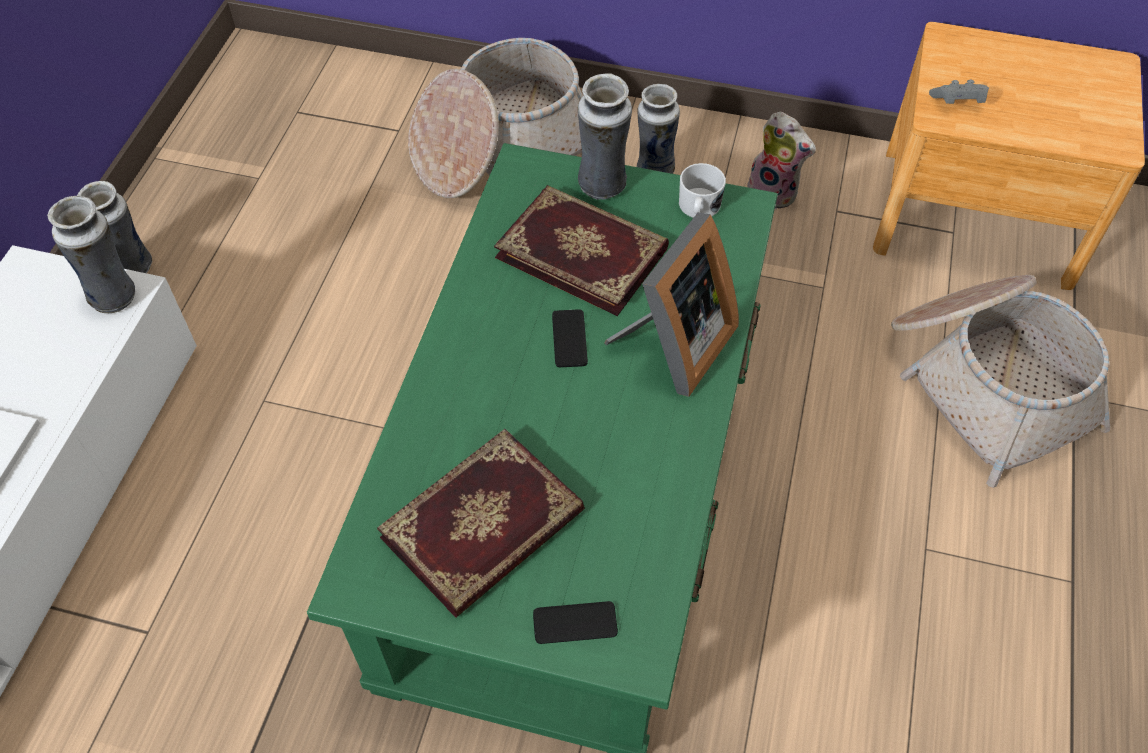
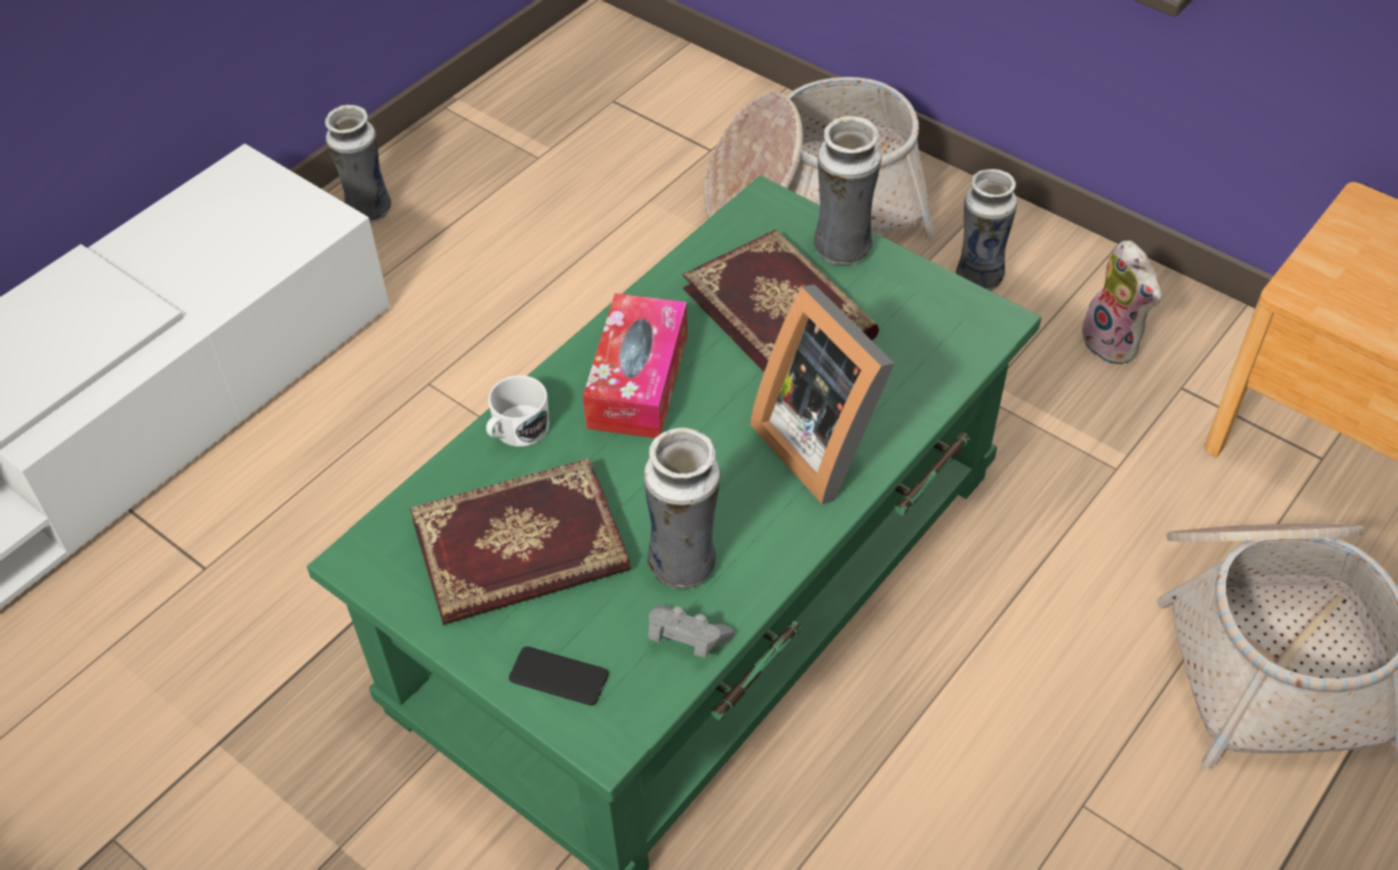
camera: 25 degrees right, 5 degrees down
(115, 296) = (312, 221): vase -> vase (684, 564)
(501, 347) = (638, 380): none -> tissue box
(569, 339) = (715, 395): phone -> none
(673, 347) = (824, 441): picture frame -> picture frame turned 90 degrees clockwise
(698, 208) = (938, 305): white mug -> white mug (516, 431)
(957, 103) = (1333, 283): grey game controller -> grey game controller (686, 640)

